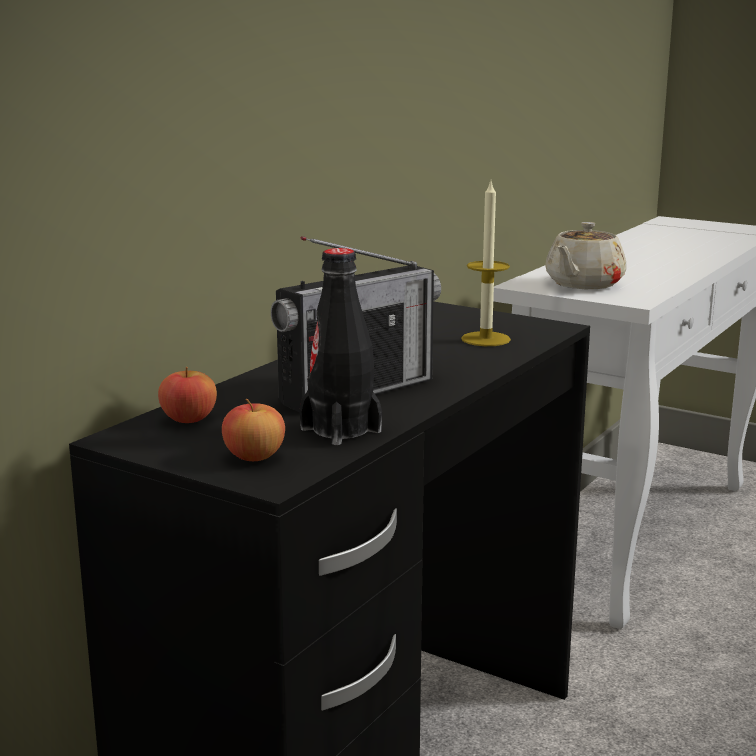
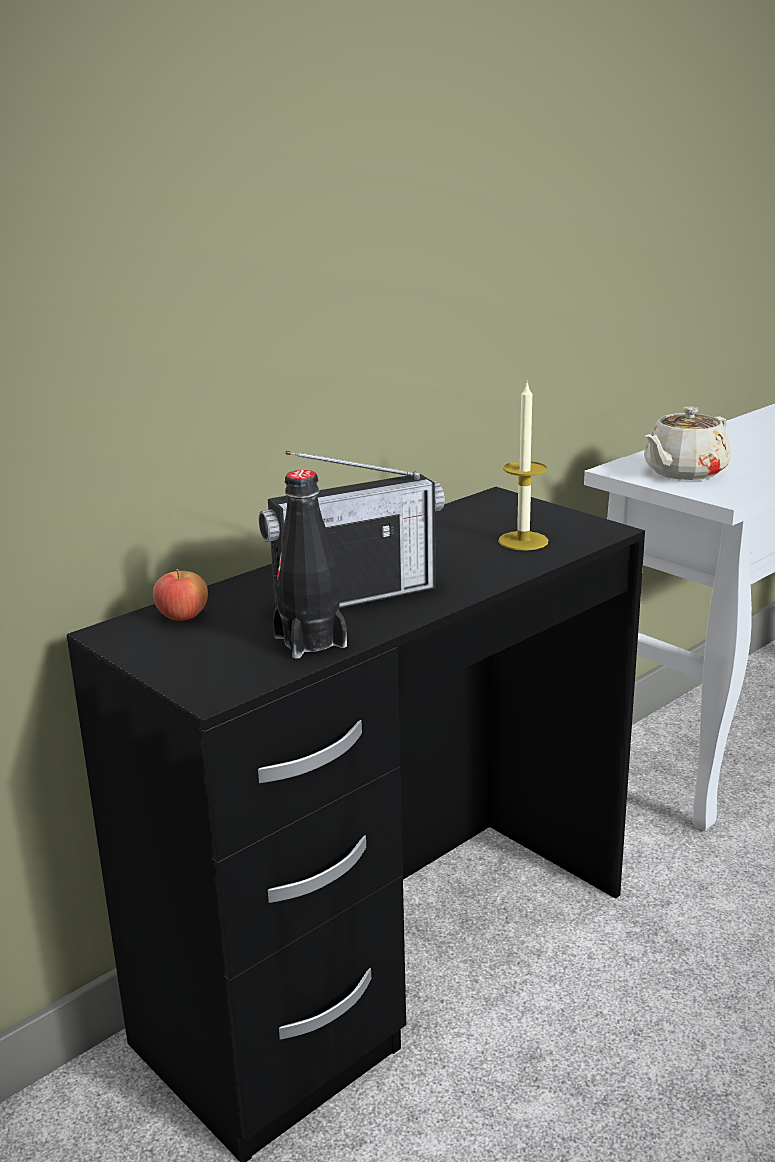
camera: 15 degrees right, 5 degrees up
(254, 456) = (213, 664): apple -> none

